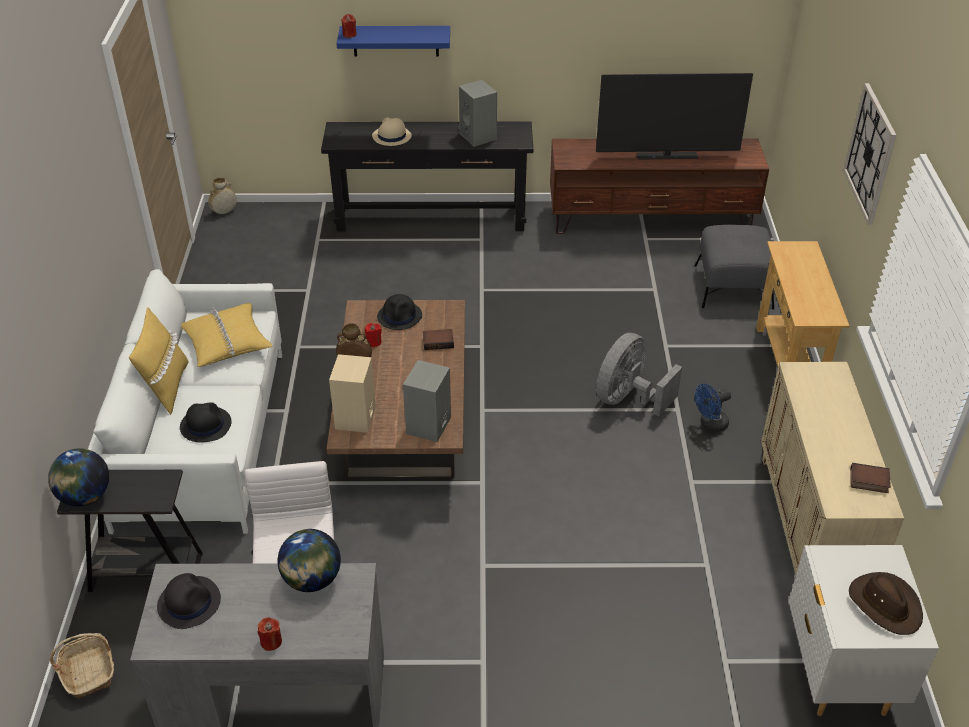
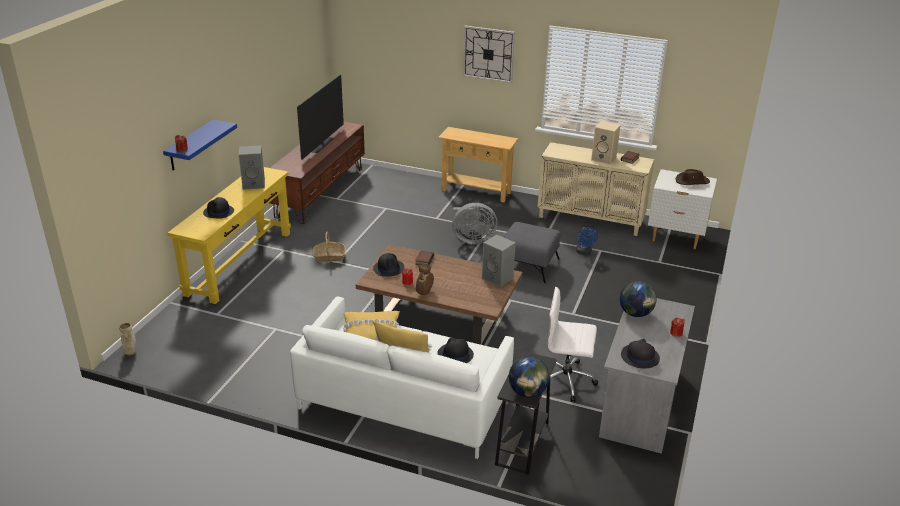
camera: 70 degrees left, 10 degrees down
(88, 671) = (598, 480): basket -> basket (329, 257)
(356, 418) = (476, 301): beige speaker -> beige speaker (604, 159)
(391, 136) = (218, 212): beige hat -> black hat
(431, 217) = (239, 263): black console table -> yellow console table
(628, 399) = (472, 240): grey fan -> grey fan turned 60 degrees counterclockwise
(710, 424) = (506, 223): blue fan -> blue fan (584, 252)
(733, 287) = (403, 187): grey ottoman -> grey ottoman (529, 265)

